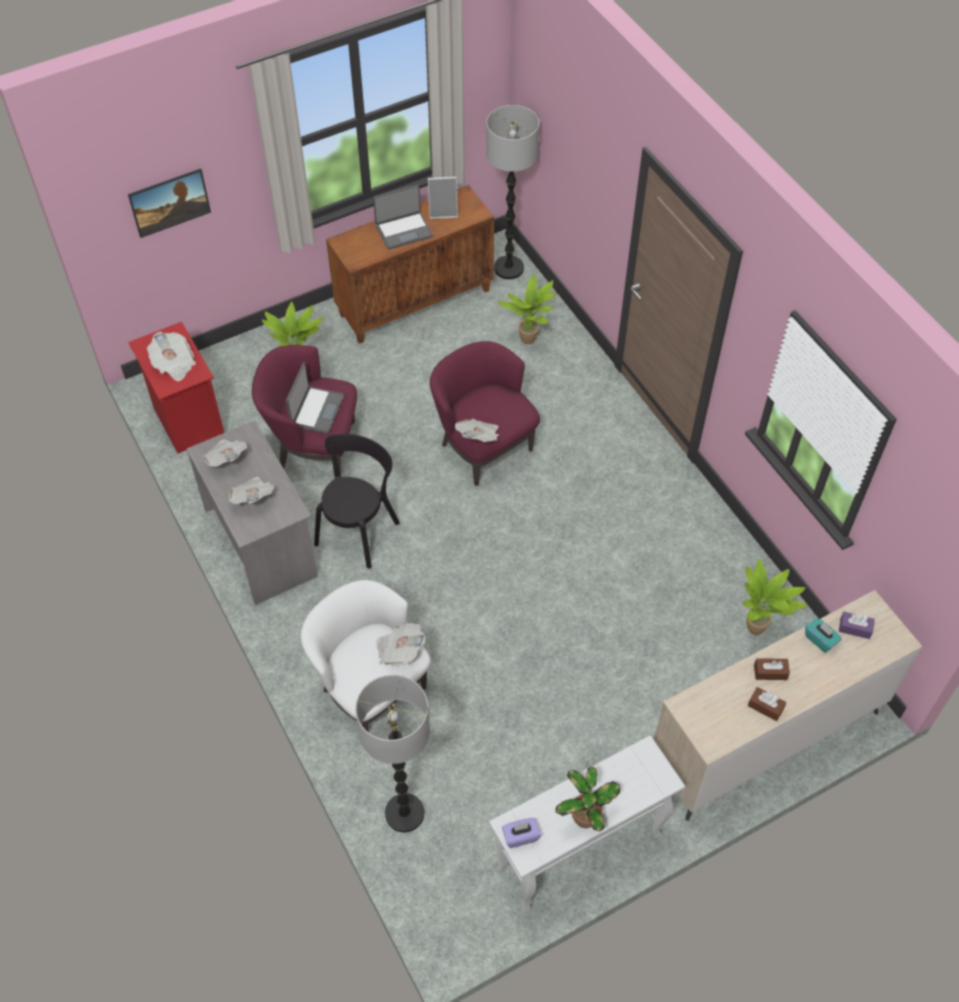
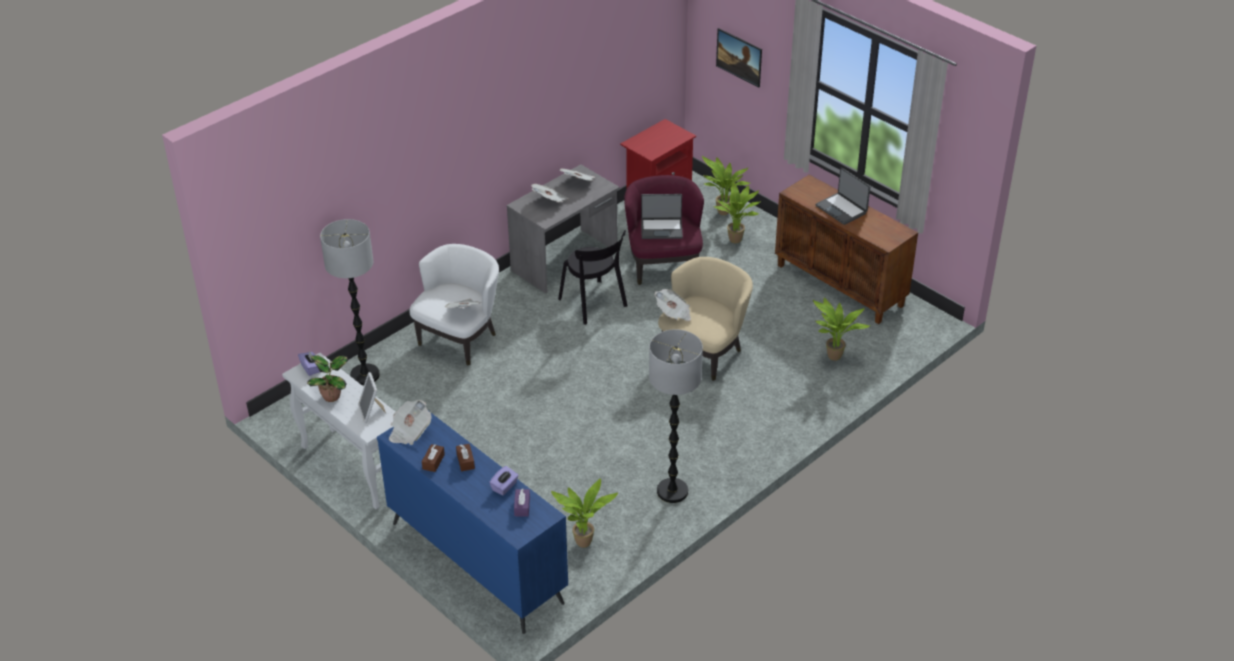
camera: 75 degrees right, 15 degrees down
(173, 364) = (654, 142): newspaper -> newspaper (409, 432)
(241, 366) = (722, 213): none -> potted plant
(359, 530) = (594, 304): black chair -> black chair turned 45 degrees clockwise
(443, 211) = (877, 225): picture frame -> picture frame (371, 412)
(483, 446) = (704, 352): purple armchair -> beige armchair
(509, 268) = (912, 331): floor lamp -> floor lamp (672, 491)
(764, 740) = (476, 561): beige dresser -> blue dresser
(820, 640) = (504, 487): turquoise tissue box -> purple tissue box

